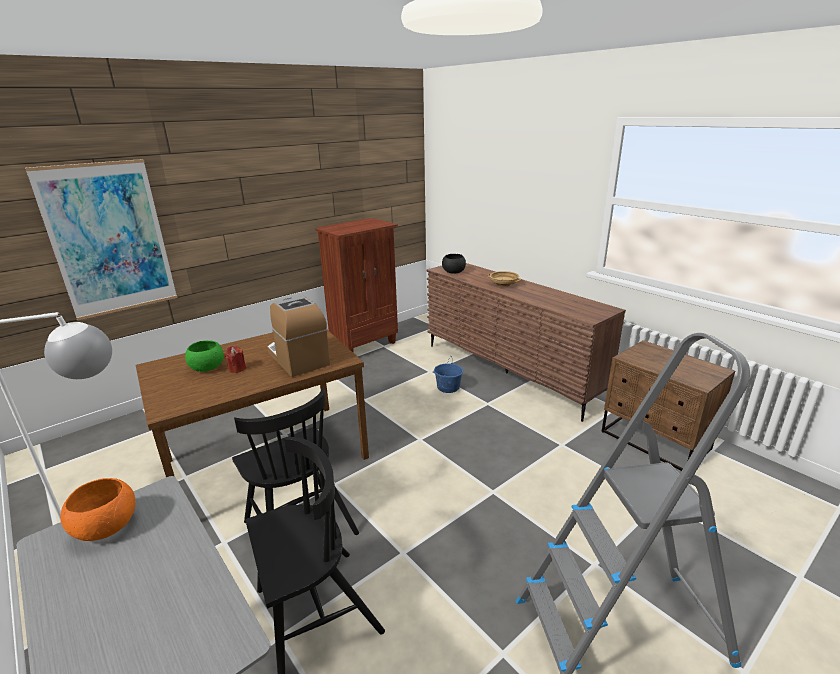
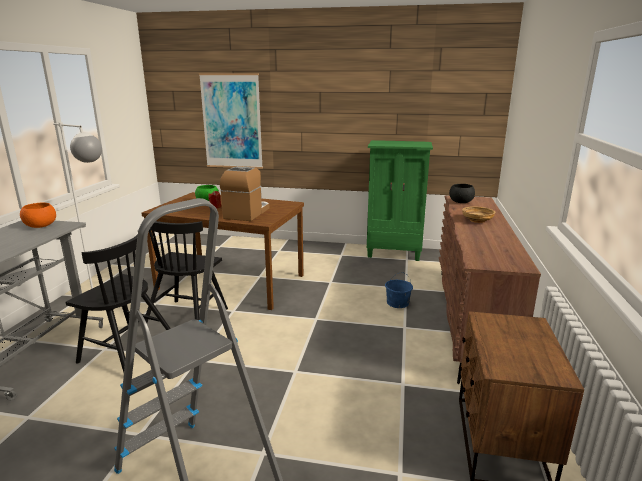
camera: 50 degrees right, 5 degrees down
(365, 346) = (393, 254): brown cabinet -> green cabinet

